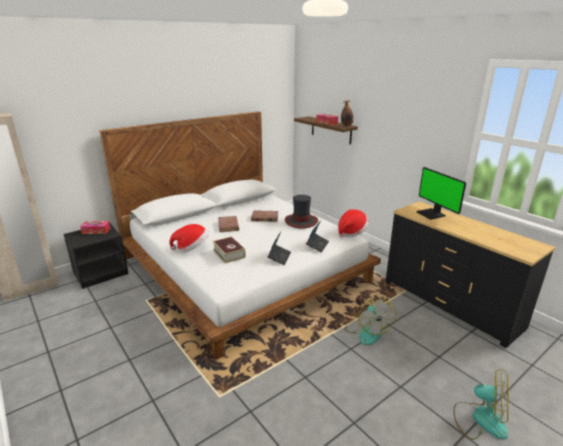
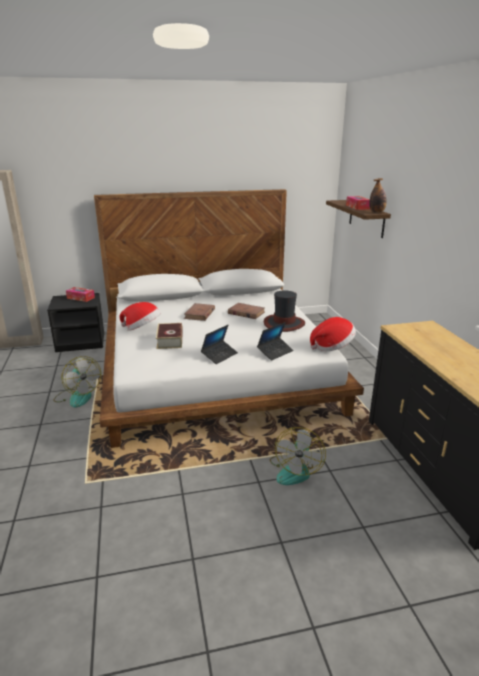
camera: 25 degrees right, 0 degrees up
(432, 214) = (430, 338): monitor -> none
(480, 419) = (352, 619): fan -> fan (78, 396)

